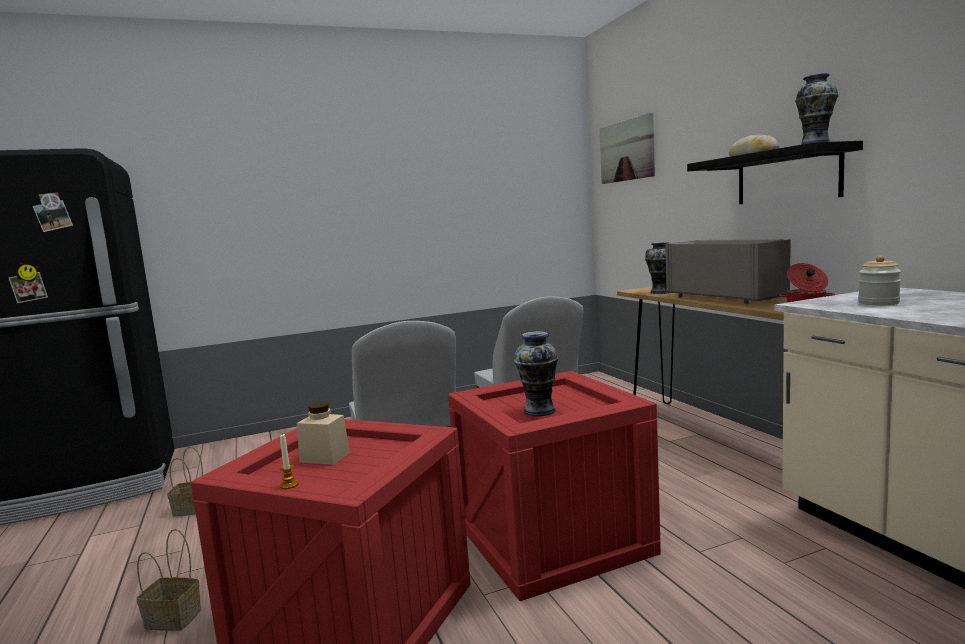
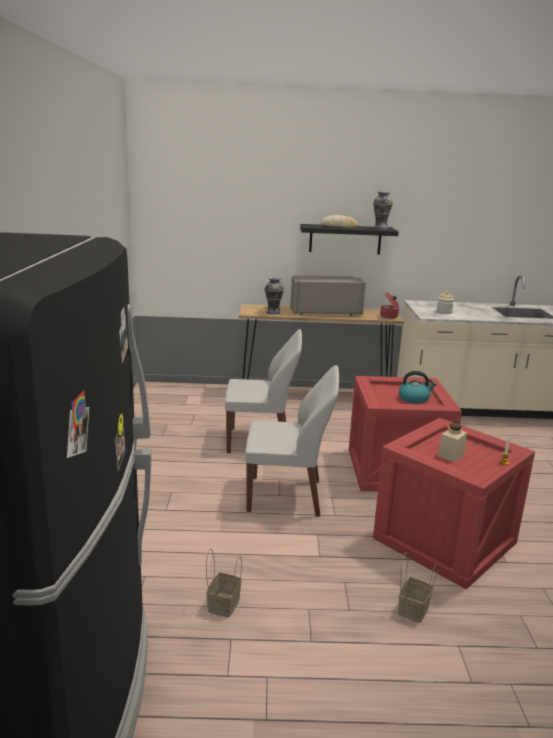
camera: 70 degrees left, 10 degrees up
(540, 411) = (414, 399): vase -> kettle
(626, 150) = (189, 197): picture -> none

